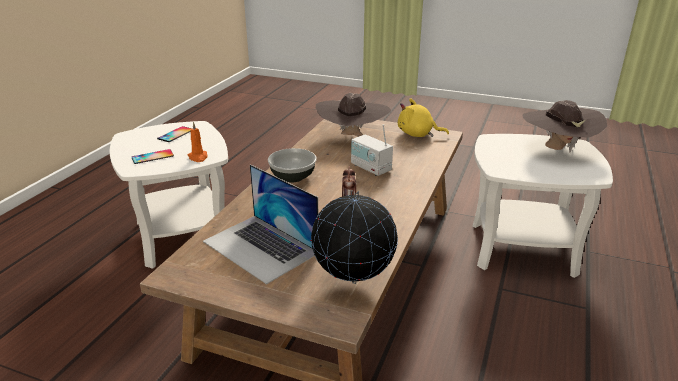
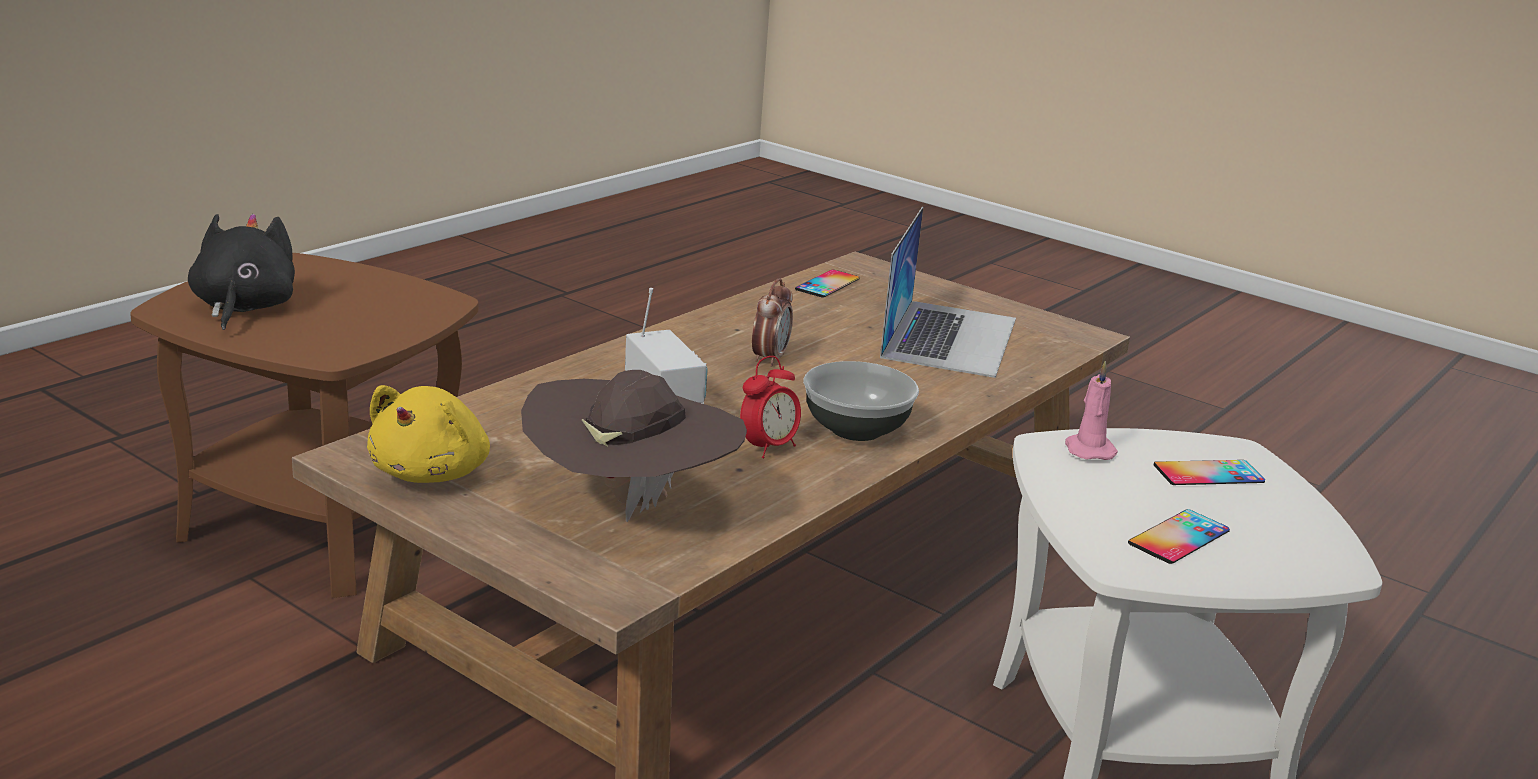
camera: 165 degrees left, 5 degrees down
(198, 157) = (1088, 449): orange candle -> pink candle
(260, 247) = (949, 337): laptop -> laptop turned 45 degrees clockwise
(322, 162) = (768, 448): none -> alarm clock
(353, 282) = (827, 284): globe -> phone
(418, 134) = (433, 472): yellow plush toy -> yellow plush toy turned 75 degrees clockwise
(522, 248) = (320, 526): white side table -> brown side table
(557, 149) = (243, 308): brown hat -> black plush toy

